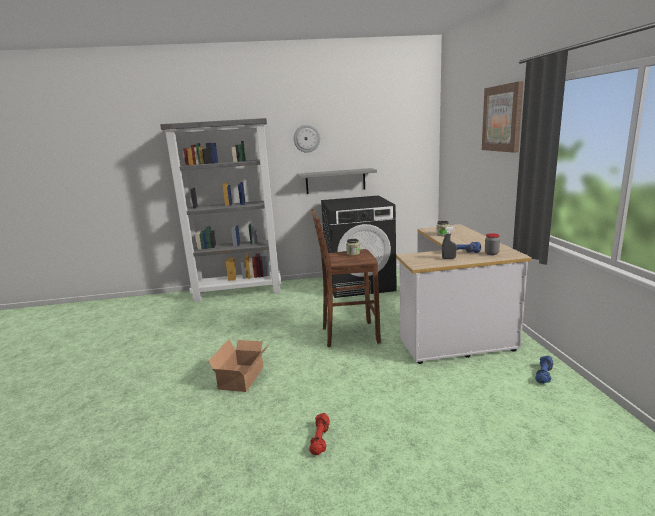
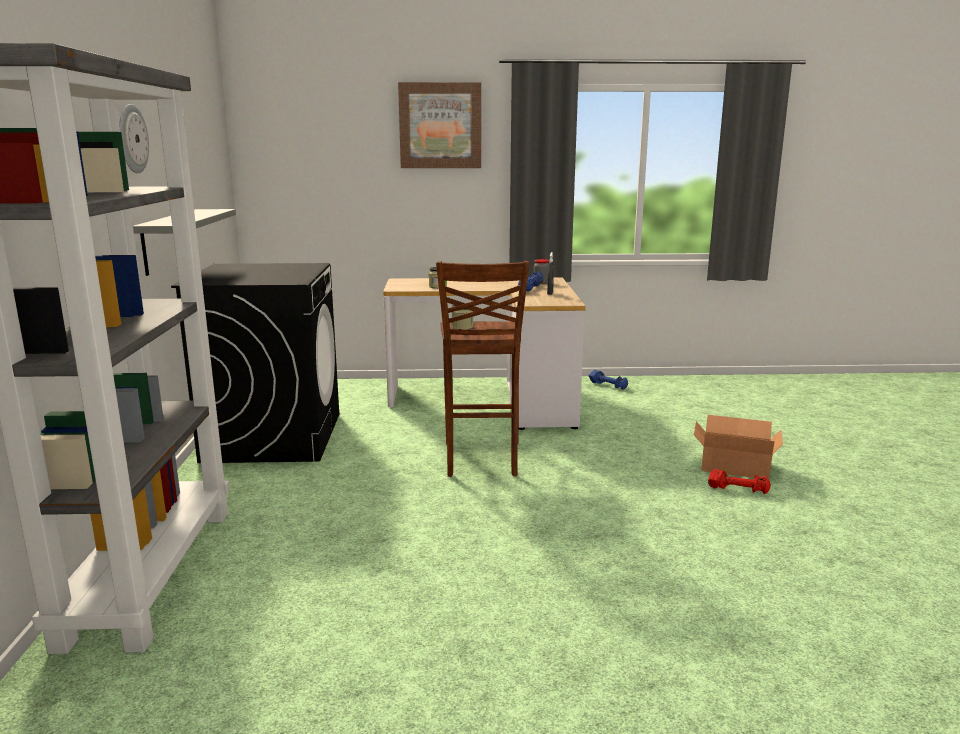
camera: 85 degrees left, 0 degrees up
(243, 377) = (598, 544): cardboard box -> cardboard box (733, 465)

